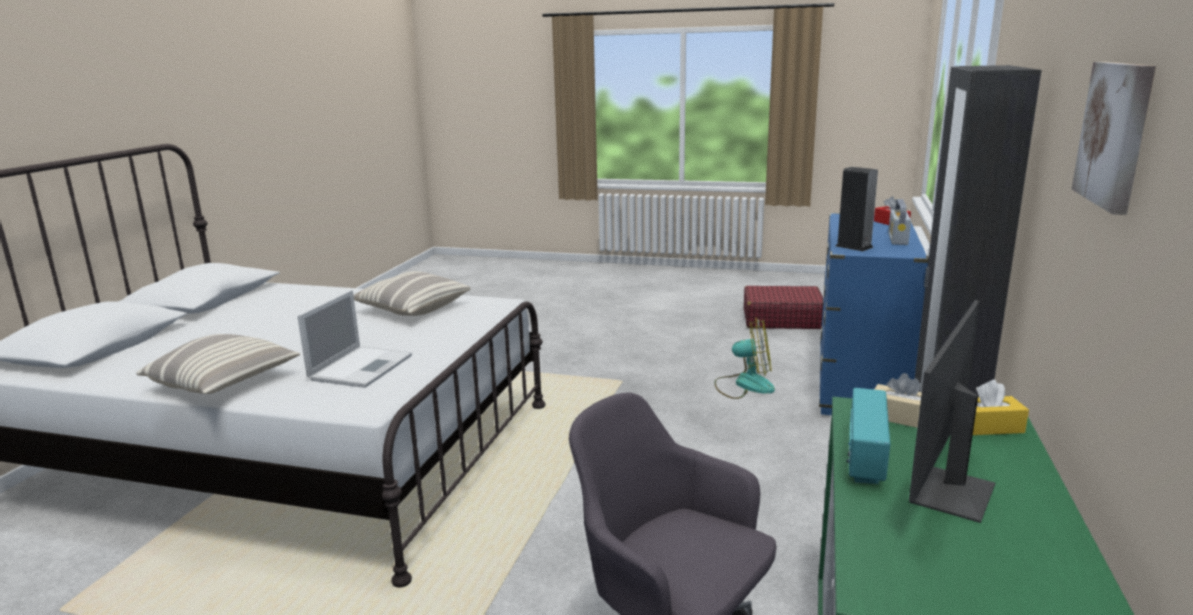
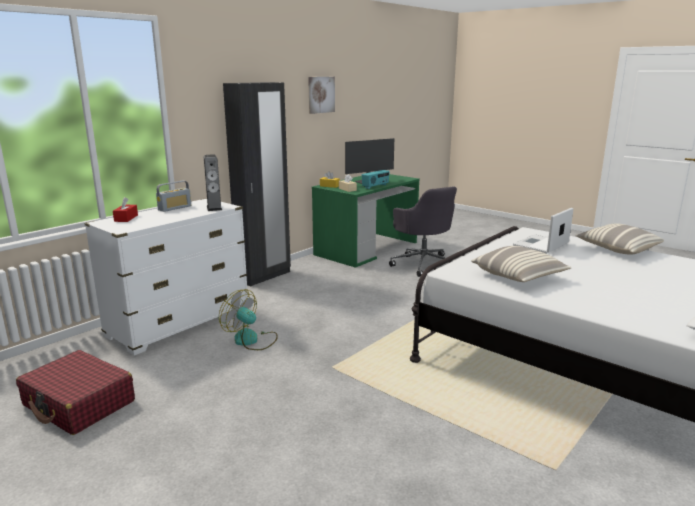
camera: 155 degrees left, 0 degrees up
(859, 382) = (180, 323): blue dresser -> white dresser

